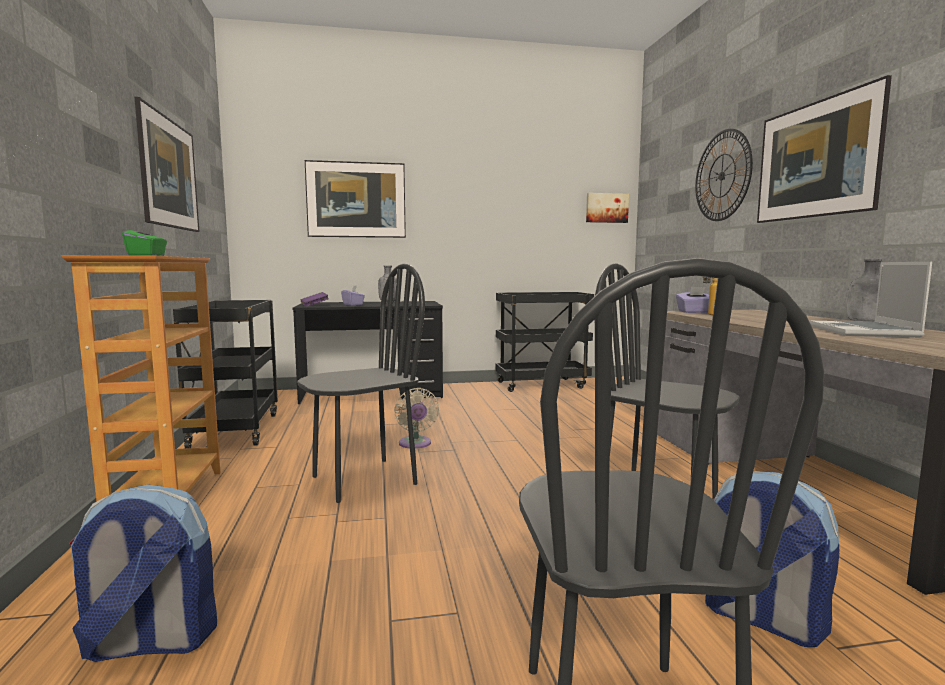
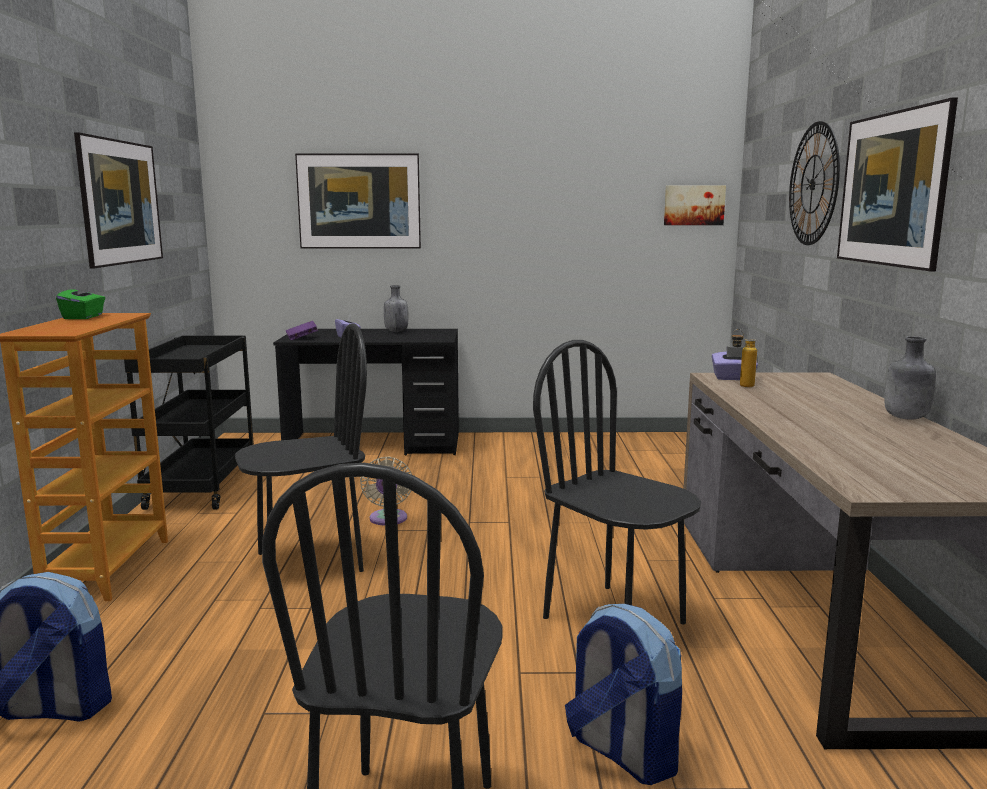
camera: 10 degrees right, 5 degrees up
(542, 385) = (593, 441): black cart -> none
(864, 332) = (862, 438): laptop -> none

